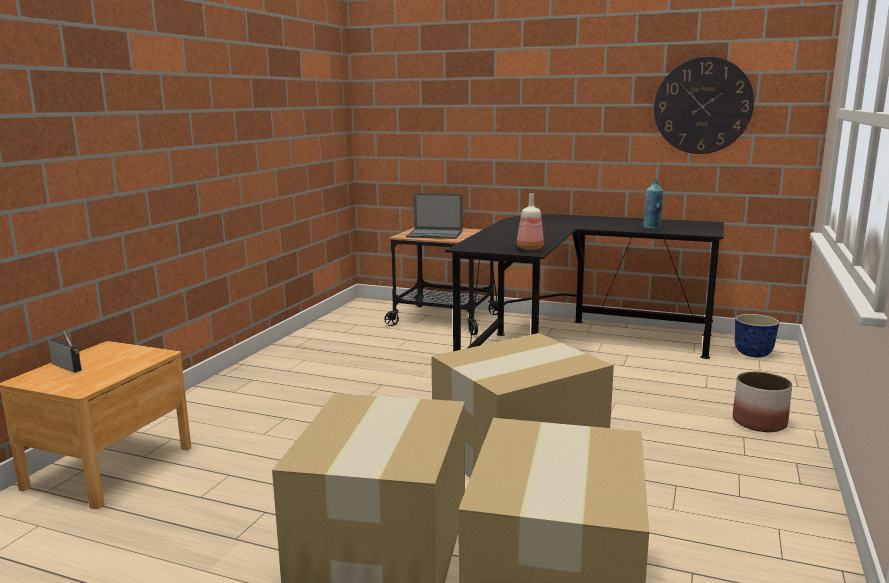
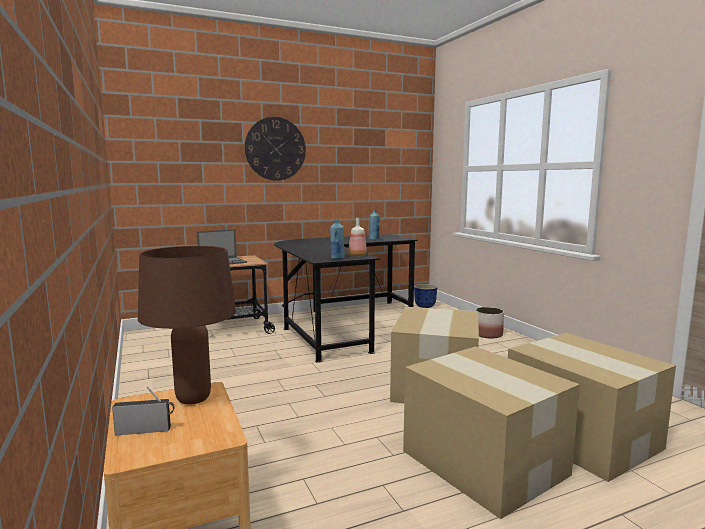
camera: 45 degrees left, 5 degrees down
(136, 357) = (194, 398): none -> brown table lamp
(492, 248) = (337, 258): none -> blue bottle
(702, 106) = (375, 166): wall clock -> wall clock (275, 149)

